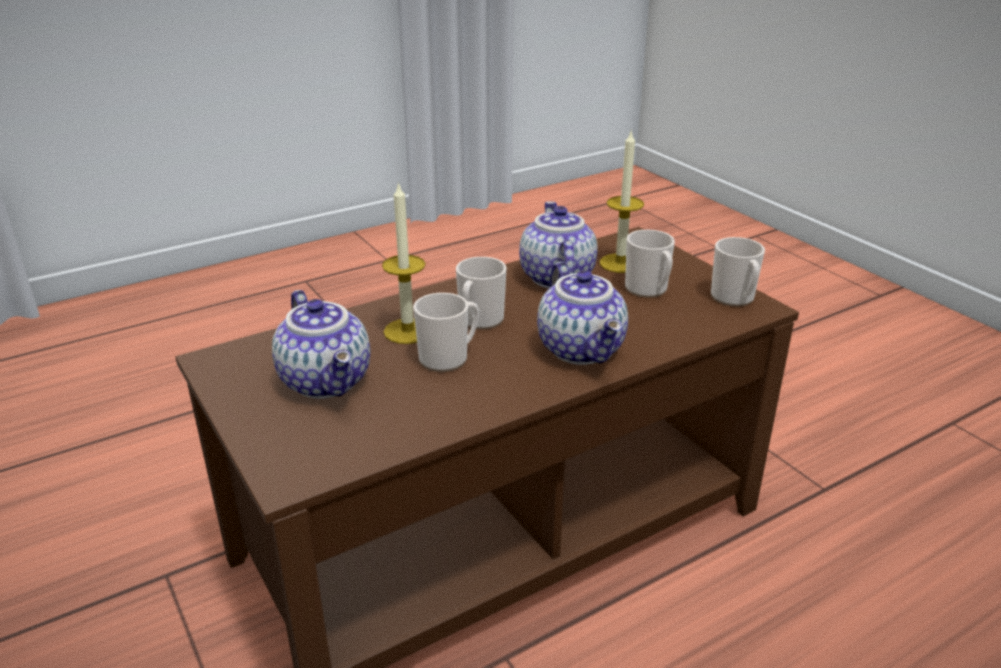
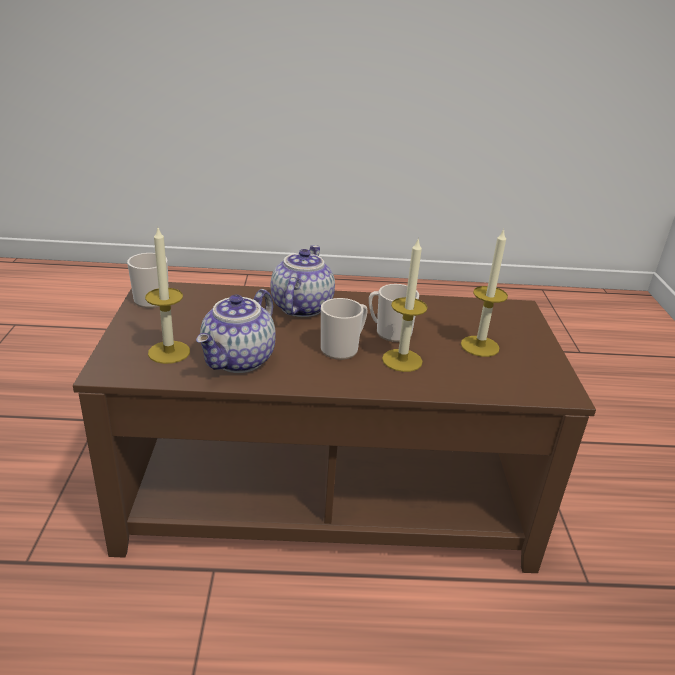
camera: 150 degrees left, 0 degrees up
(328, 381) = (479, 346): teapot -> candle
(649, 290) = (192, 324): mug -> none

